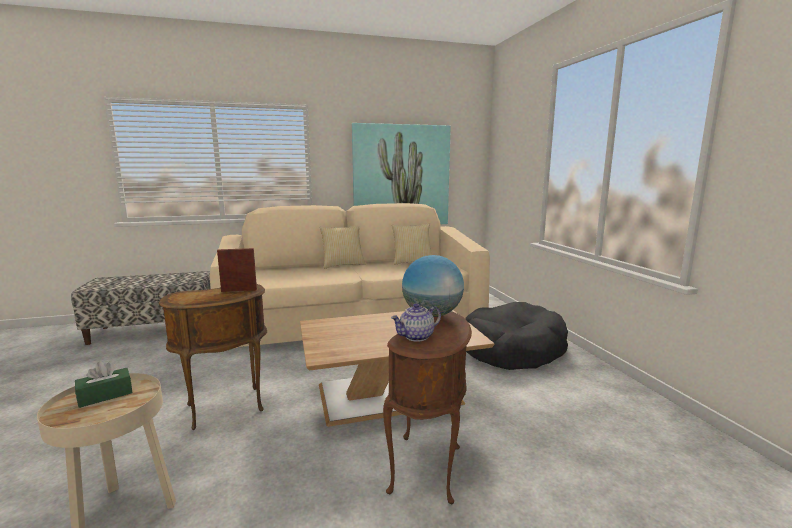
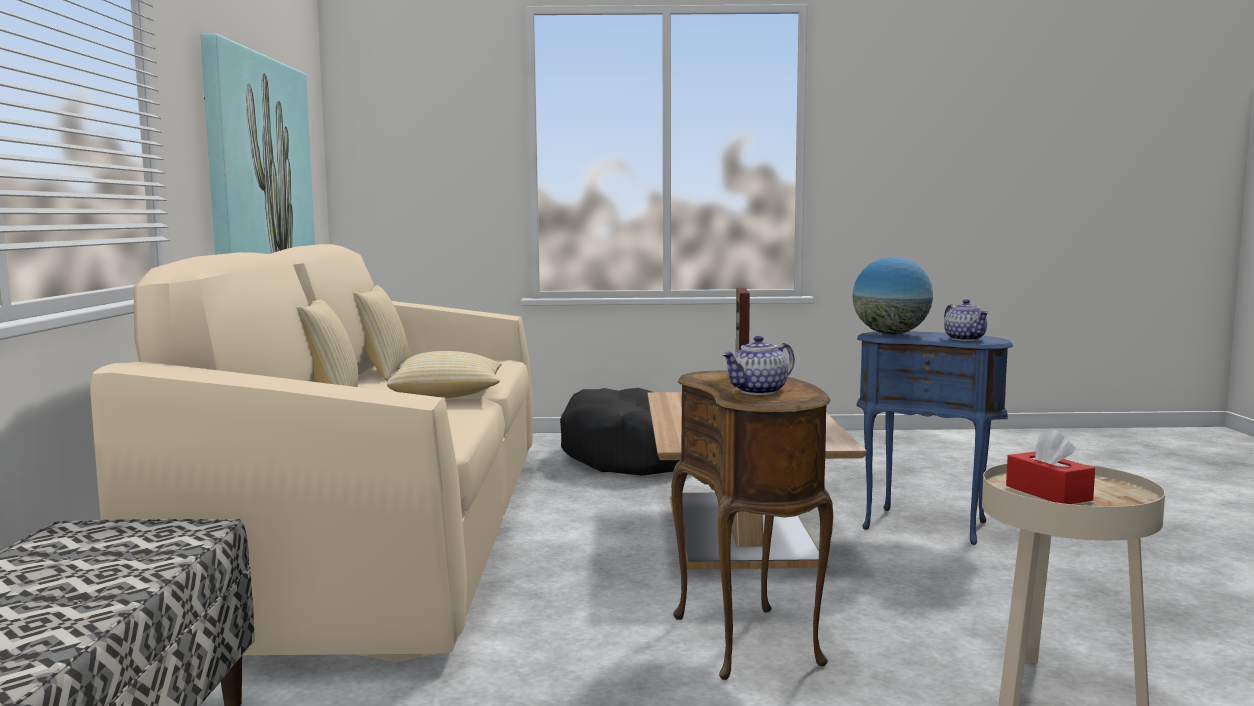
camera: 75 degrees left, 5 degrees down
(105, 395) = (1048, 493): green tissue box -> red tissue box
(193, 295) = (759, 392): none -> teapot
(359, 274) = (448, 396): none -> pillow
(429, 469) = (927, 525): brown side table -> blue side table

